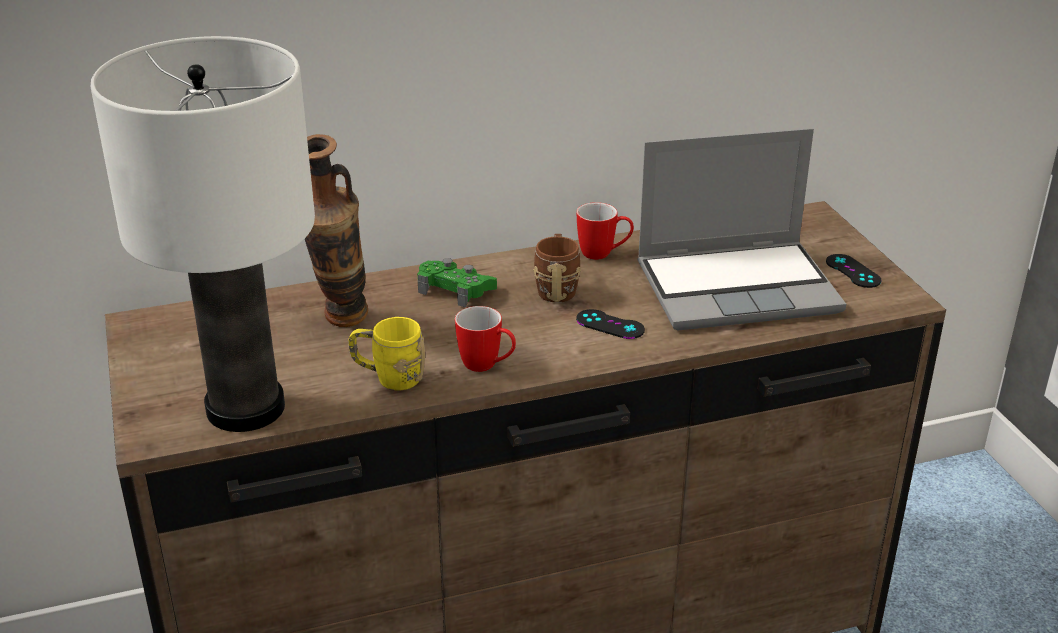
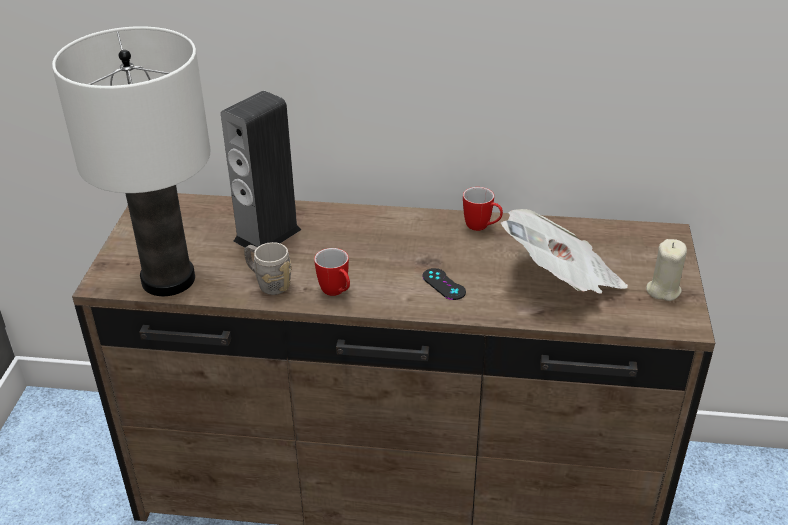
camera: 25 degrees right, 5 degrees up
(340, 324) = (267, 235): vase -> speaker
(389, 377) = (268, 283): yellow mug -> grey mug
(455, 290) = (359, 229): green game controller -> none
(557, 288) = (428, 245): brown mug -> none
(739, 287) = (562, 279): laptop -> newspaper
(853, 271) = (663, 290): black game controller -> beige candle

